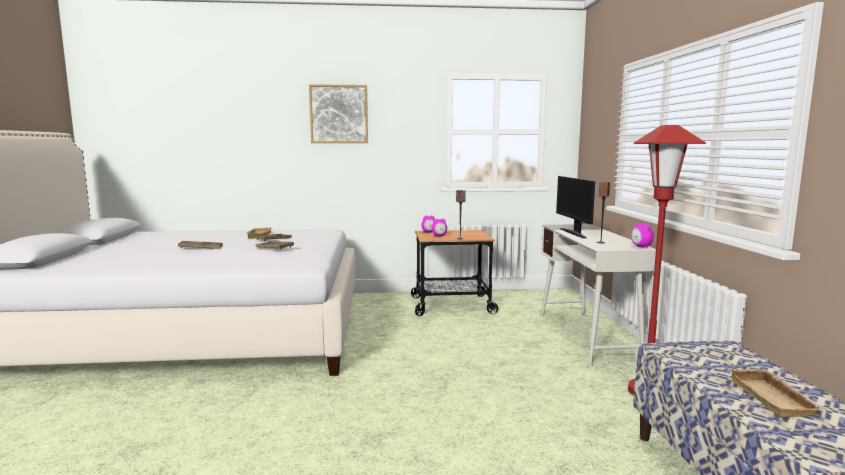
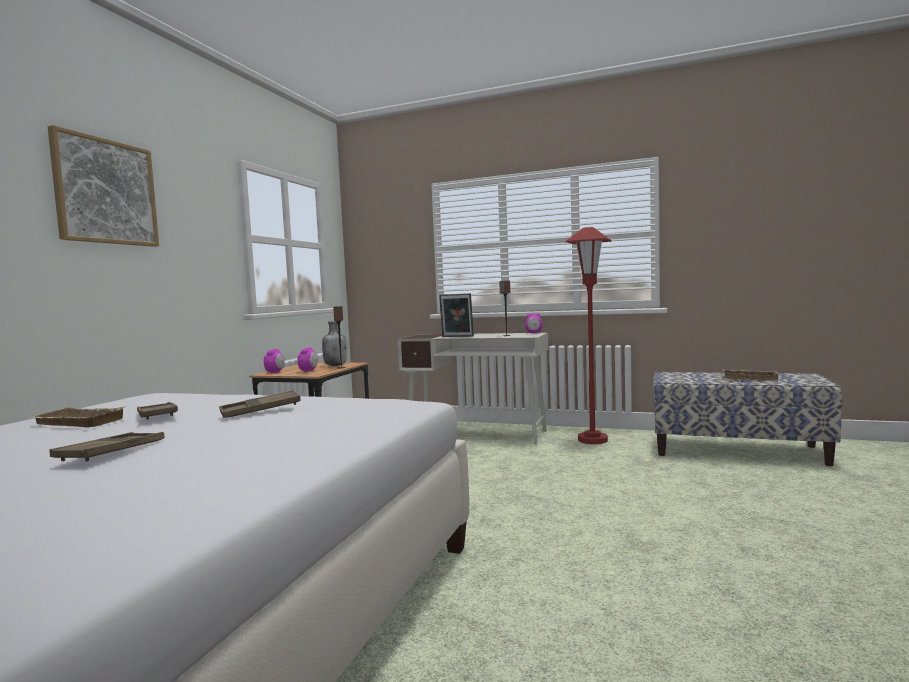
camera: 65 degrees left, 5 degrees down
(469, 236) = (335, 365): none -> grey bottle
(574, 233) = (457, 336): monitor -> picture frame

